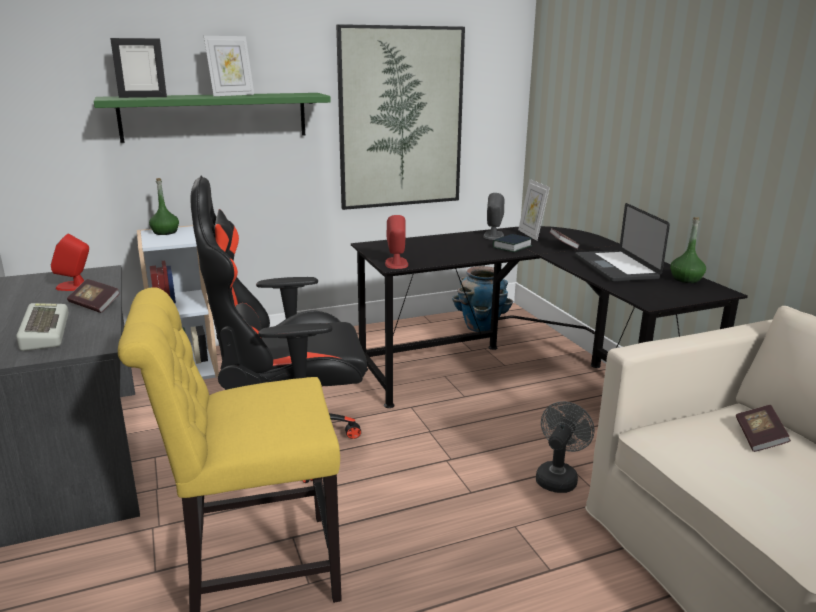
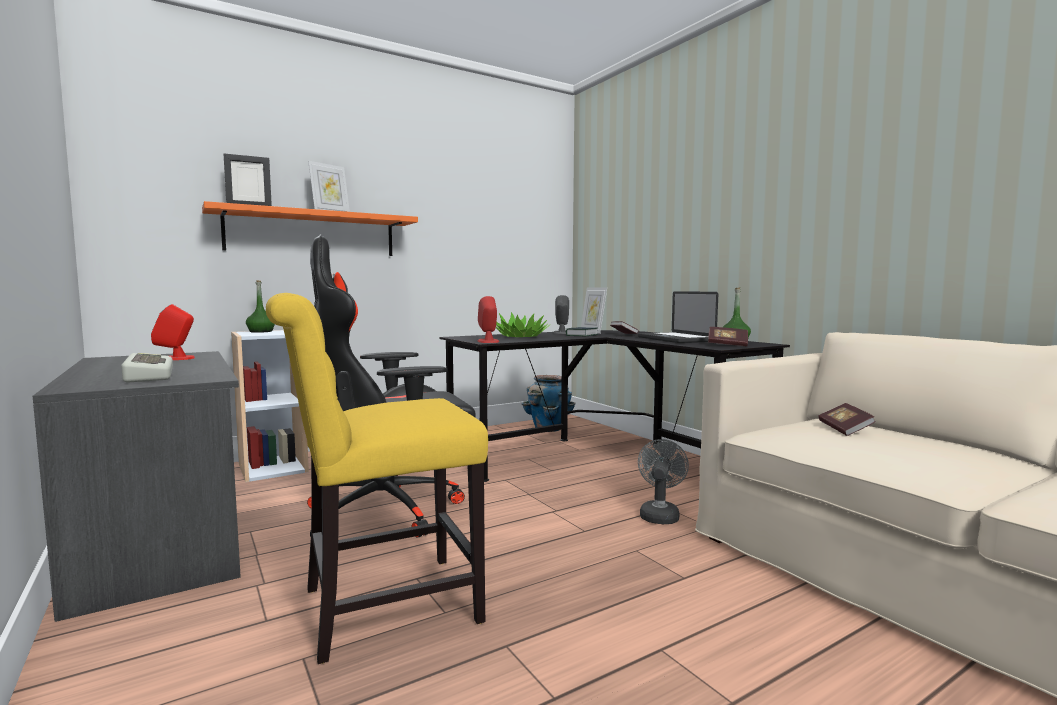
camera: 10 degrees left, 15 degrees down
(95, 305) = (199, 364): book -> book (727, 345)
(215, 116) = (312, 234): green shelf -> orange shelf
(401, 118) = (473, 248): picture -> none
(439, 249) = (520, 337): none -> potted plant

